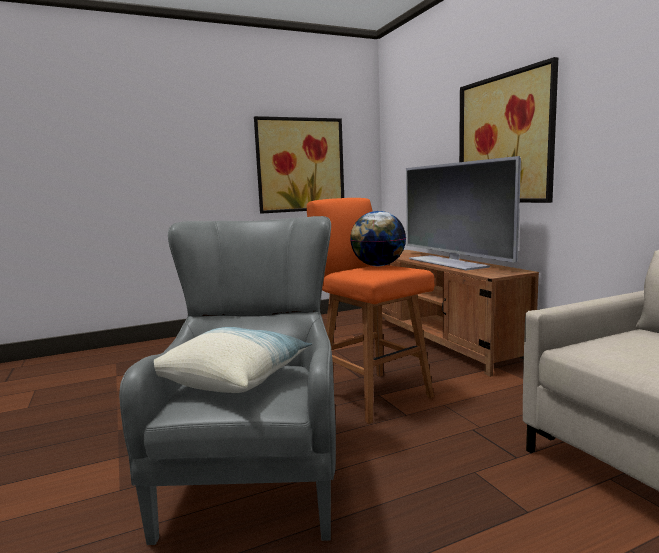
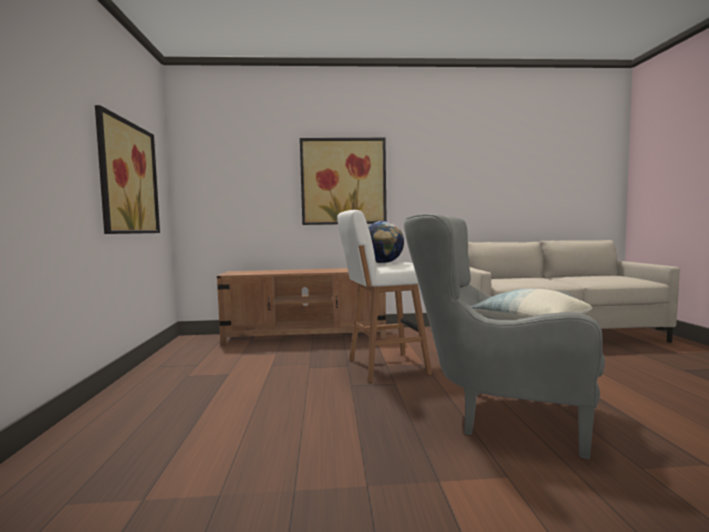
camera: 70 degrees left, 5 degrees down
(372, 395) = (384, 367): orange stool -> white stool
(448, 262) = (315, 270): television -> none

